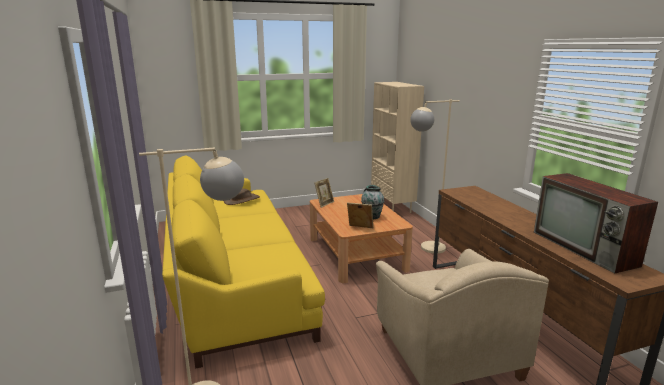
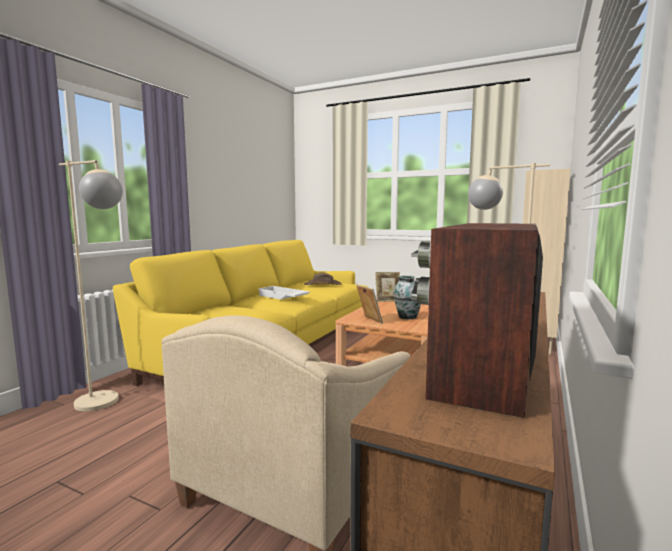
camera: 45 degrees right, 10 degrees down
(253, 226) = (282, 297): none -> white tray

